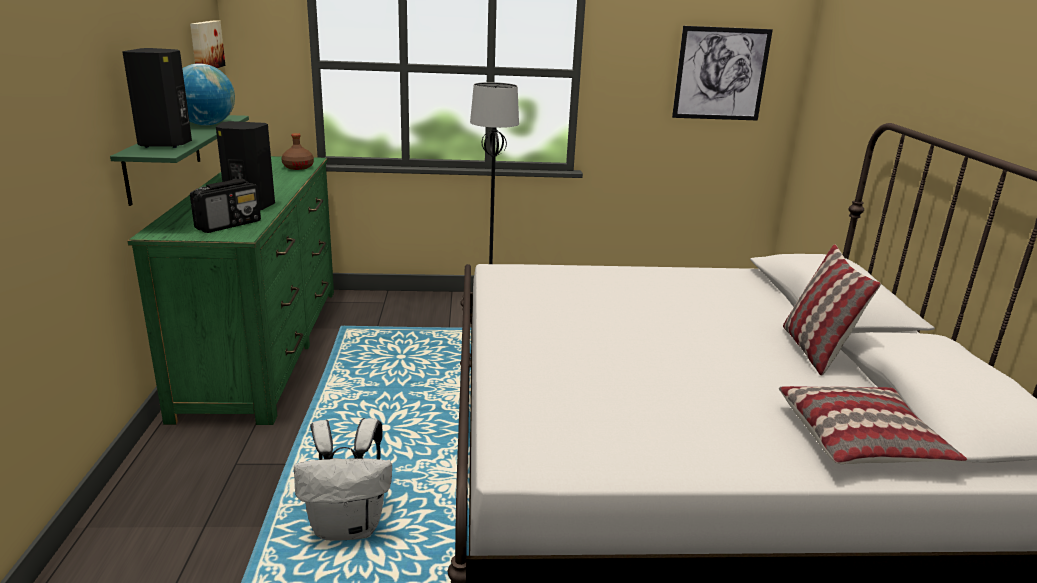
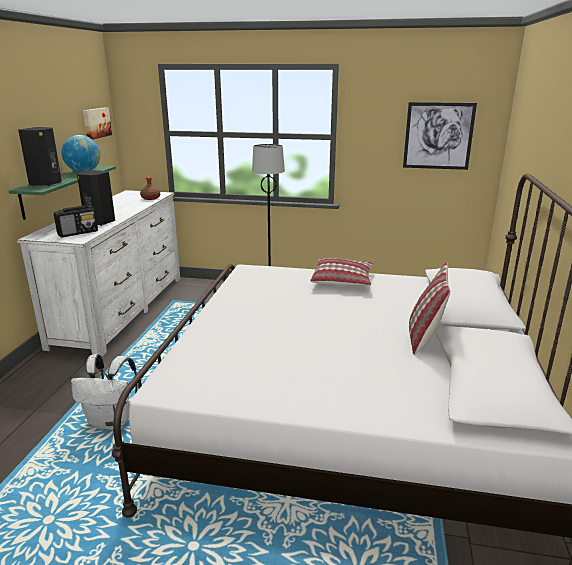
camera: 15 degrees right, 0 degrees up
(264, 346) = (121, 309): green dresser -> white dresser
(861, 440) = (404, 400): pillow -> pillow (342, 280)

